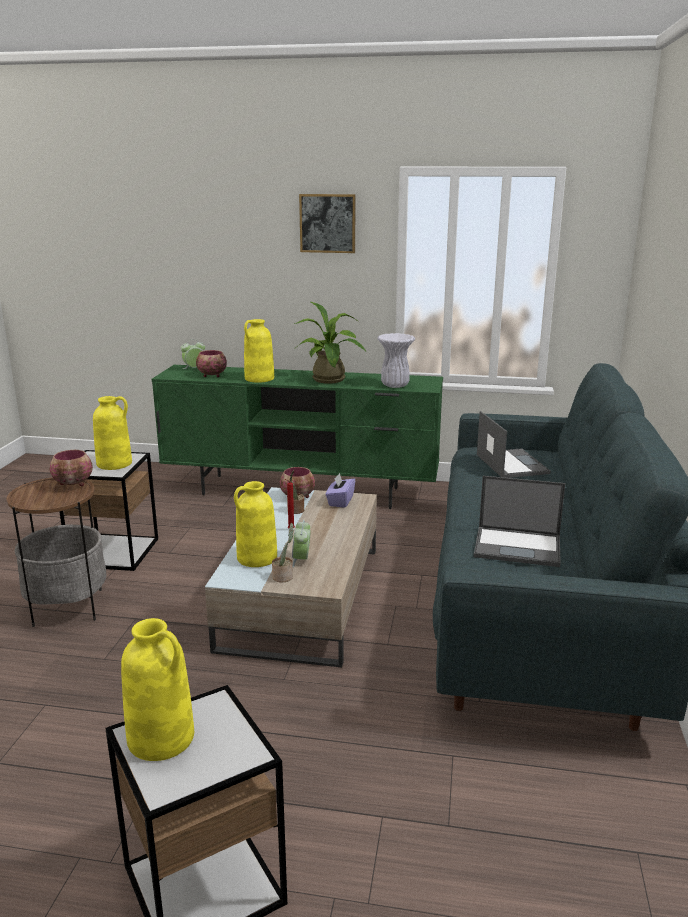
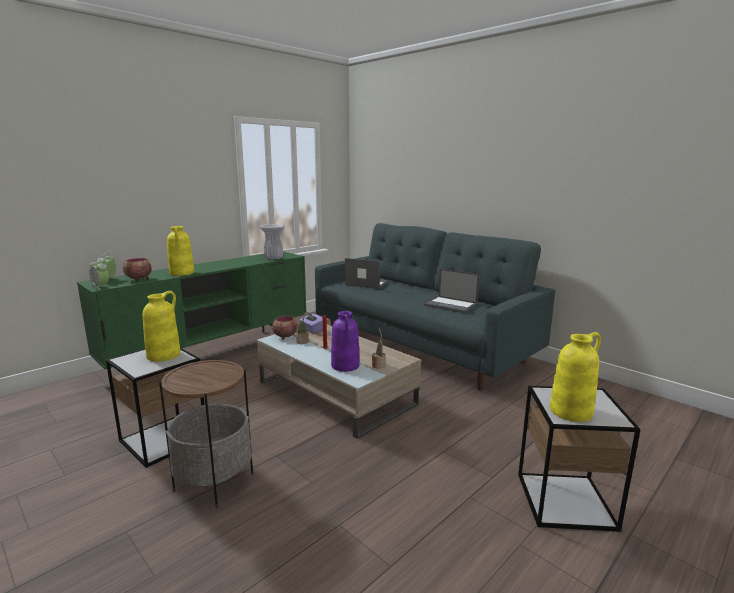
camera: 55 degrees left, 5 degrees down
(74, 484) = (205, 365): bowl -> none
(256, 558) = (345, 366): yellow vase -> purple vase
(301, 560) = (366, 356): alarm clock -> alarm clock (100, 287)
(327, 223) = (190, 154): picture -> none
(330, 381) = (231, 264): potted plant -> none
(518, 547) = (451, 305): laptop -> laptop turned 75 degrees clockwise

